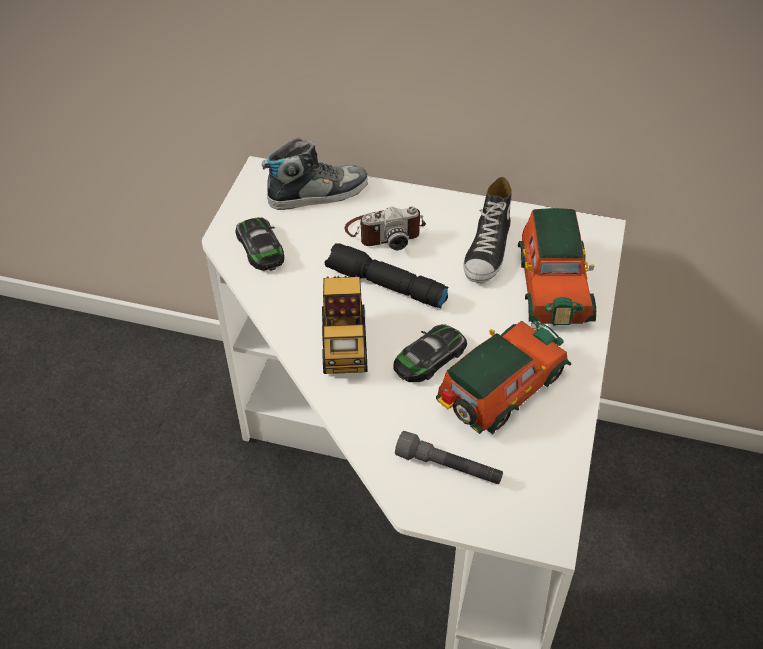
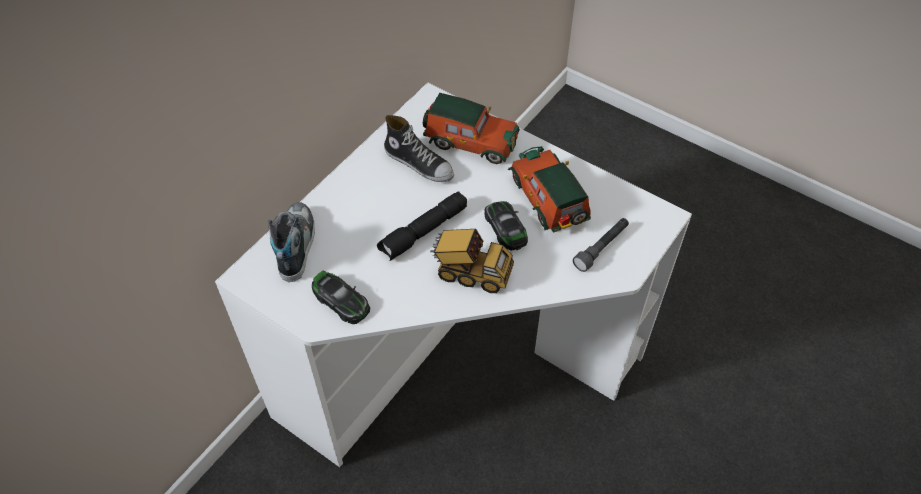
camera: 70 degrees left, 5 degrees up
(260, 248) = (340, 301): toy car -> toy car turned 135 degrees counterclockwise
(385, 231) = (366, 215): camera -> none

